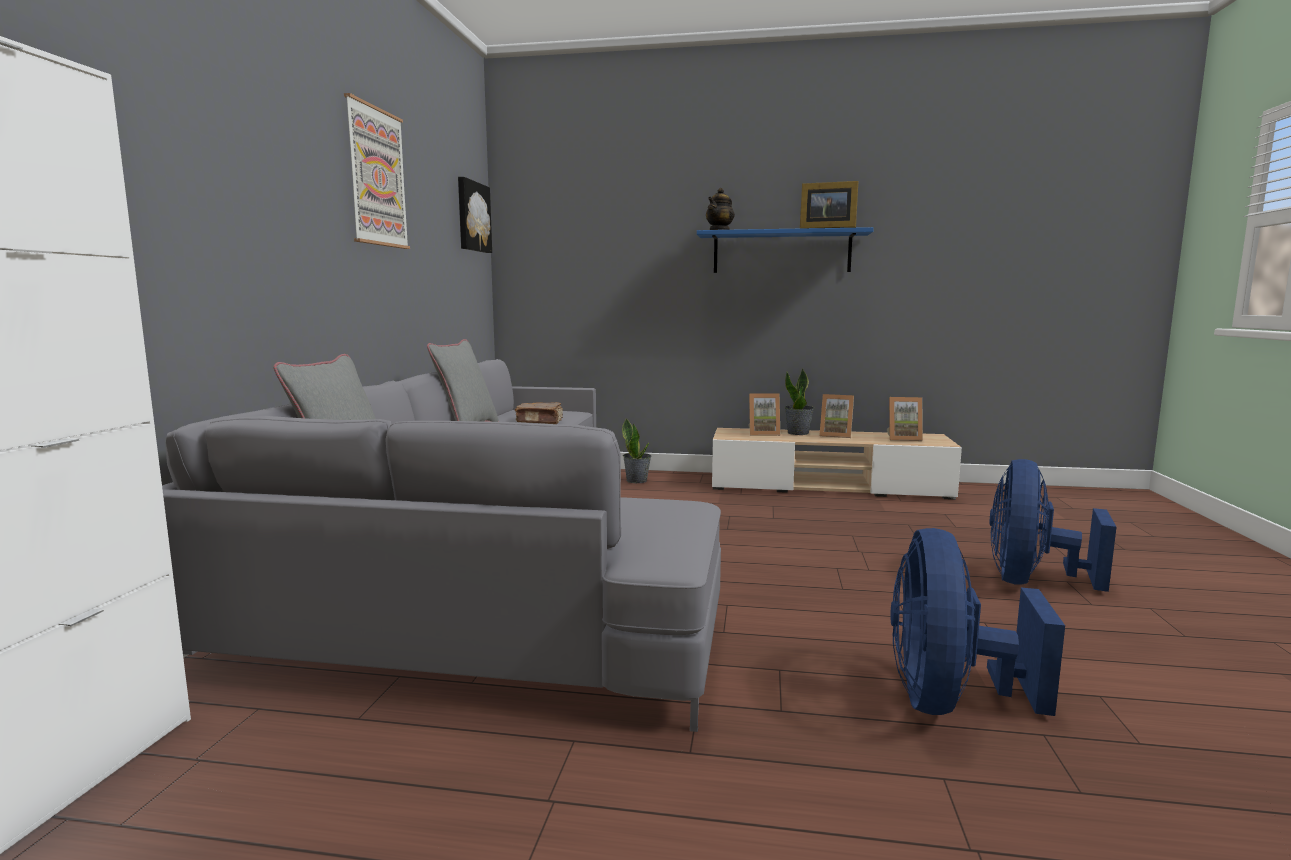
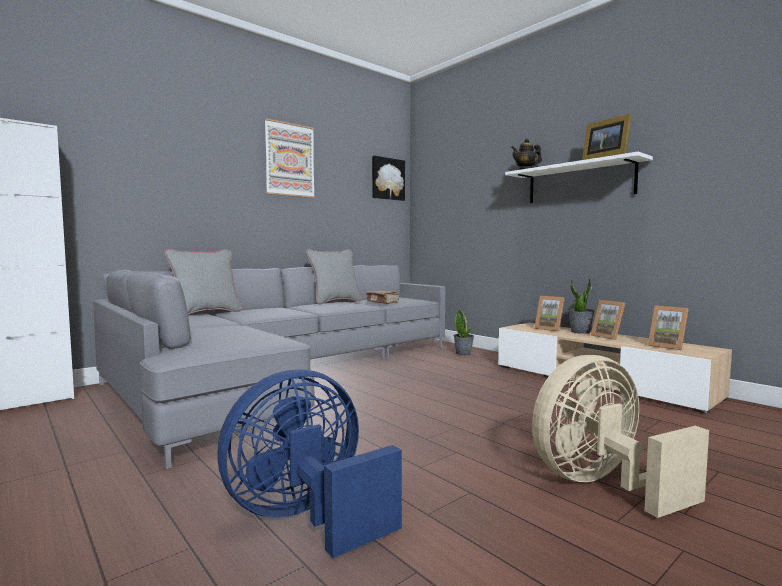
camera: 40 degrees right, 5 degrees down
(781, 252) = (579, 182): blue shelf -> white shelf
(1031, 581) = (602, 485): blue fan -> beige fan

